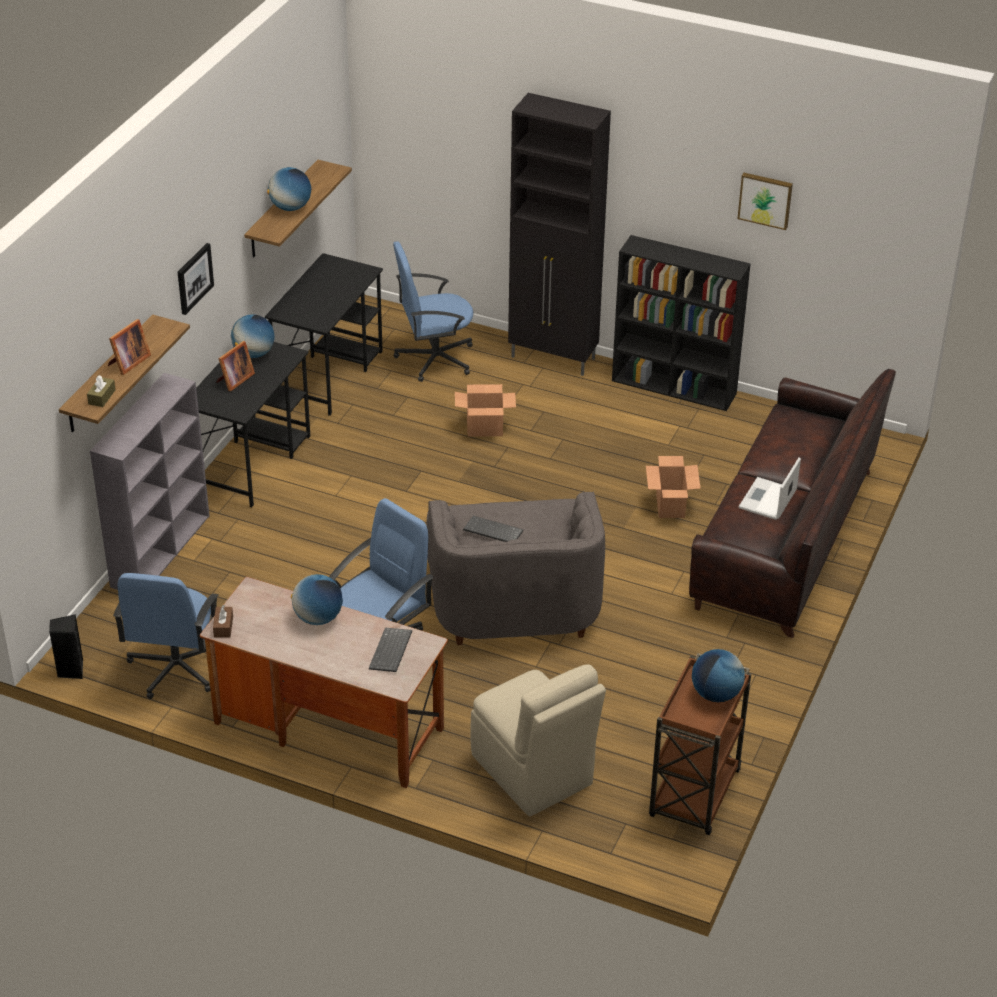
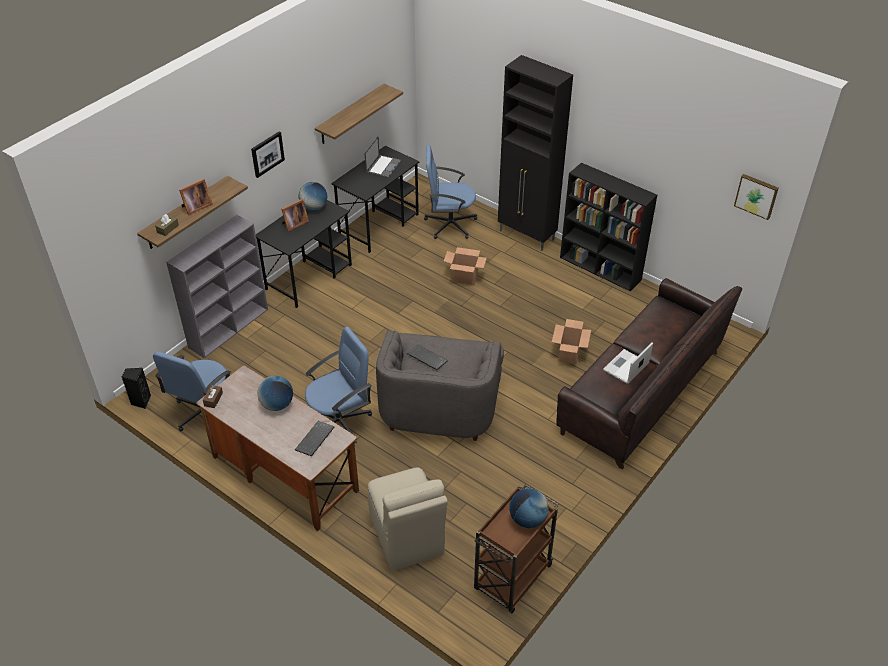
camera: 15 degrees right, 5 degrees up
(290, 207) = (352, 114): globe -> none
(333, 282) = (383, 166): none -> laptop
(765, 199) = (671, 152): picture -> picture (756, 196)

